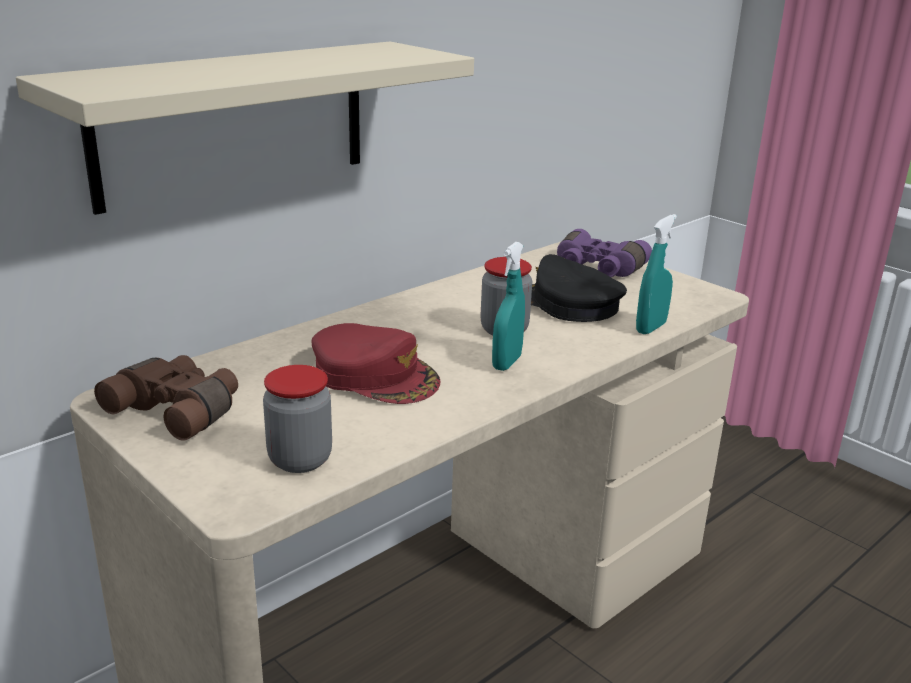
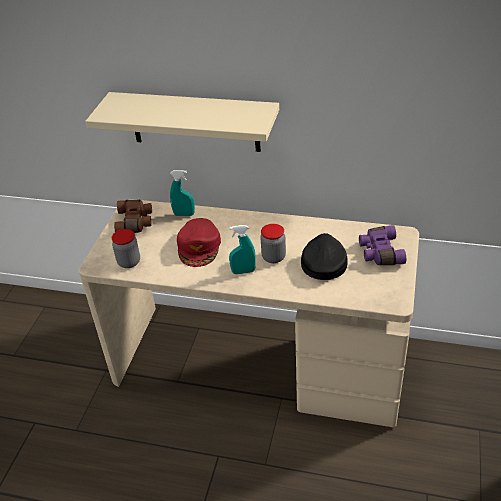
camera: 60 degrees right, 15 degrees up
(651, 328) = (326, 296): turquoise spray bottle -> turquoise spray bottle (184, 214)

